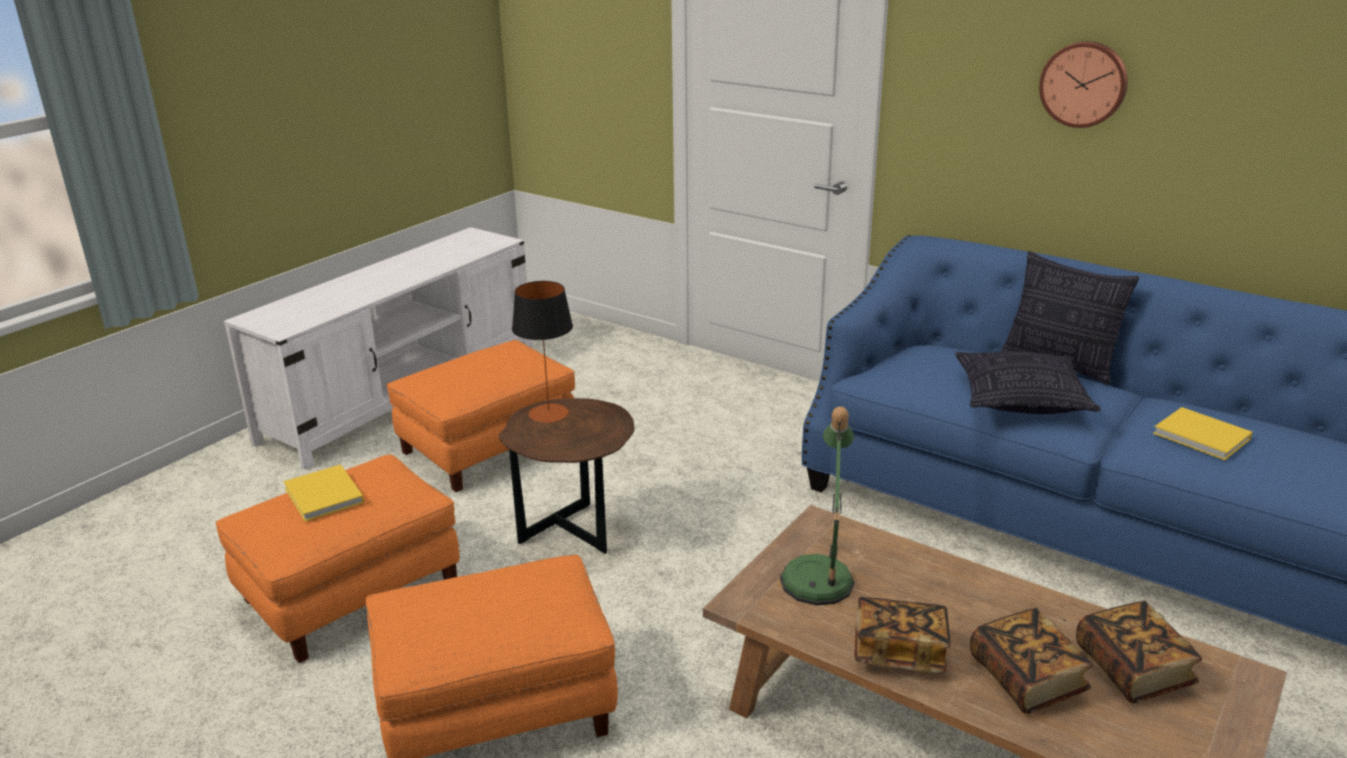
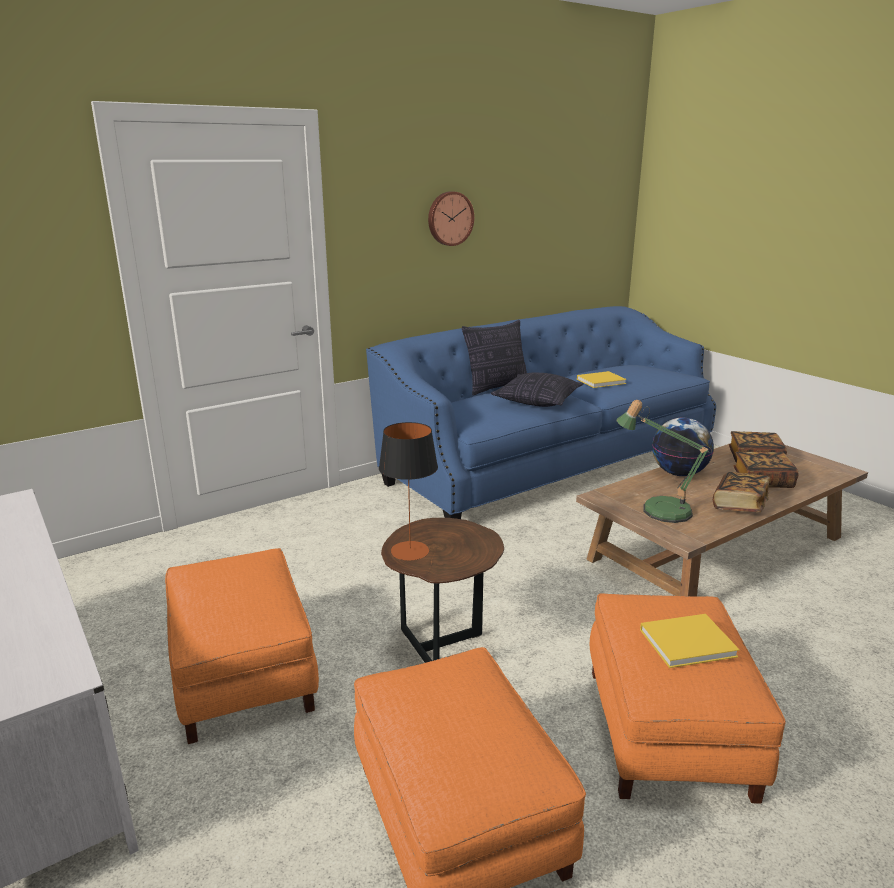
camera: 70 degrees left, 5 degrees down
(324, 496) = (455, 721): yellow book -> yellow book (690, 643)
(973, 585) = (679, 473): none -> globe

